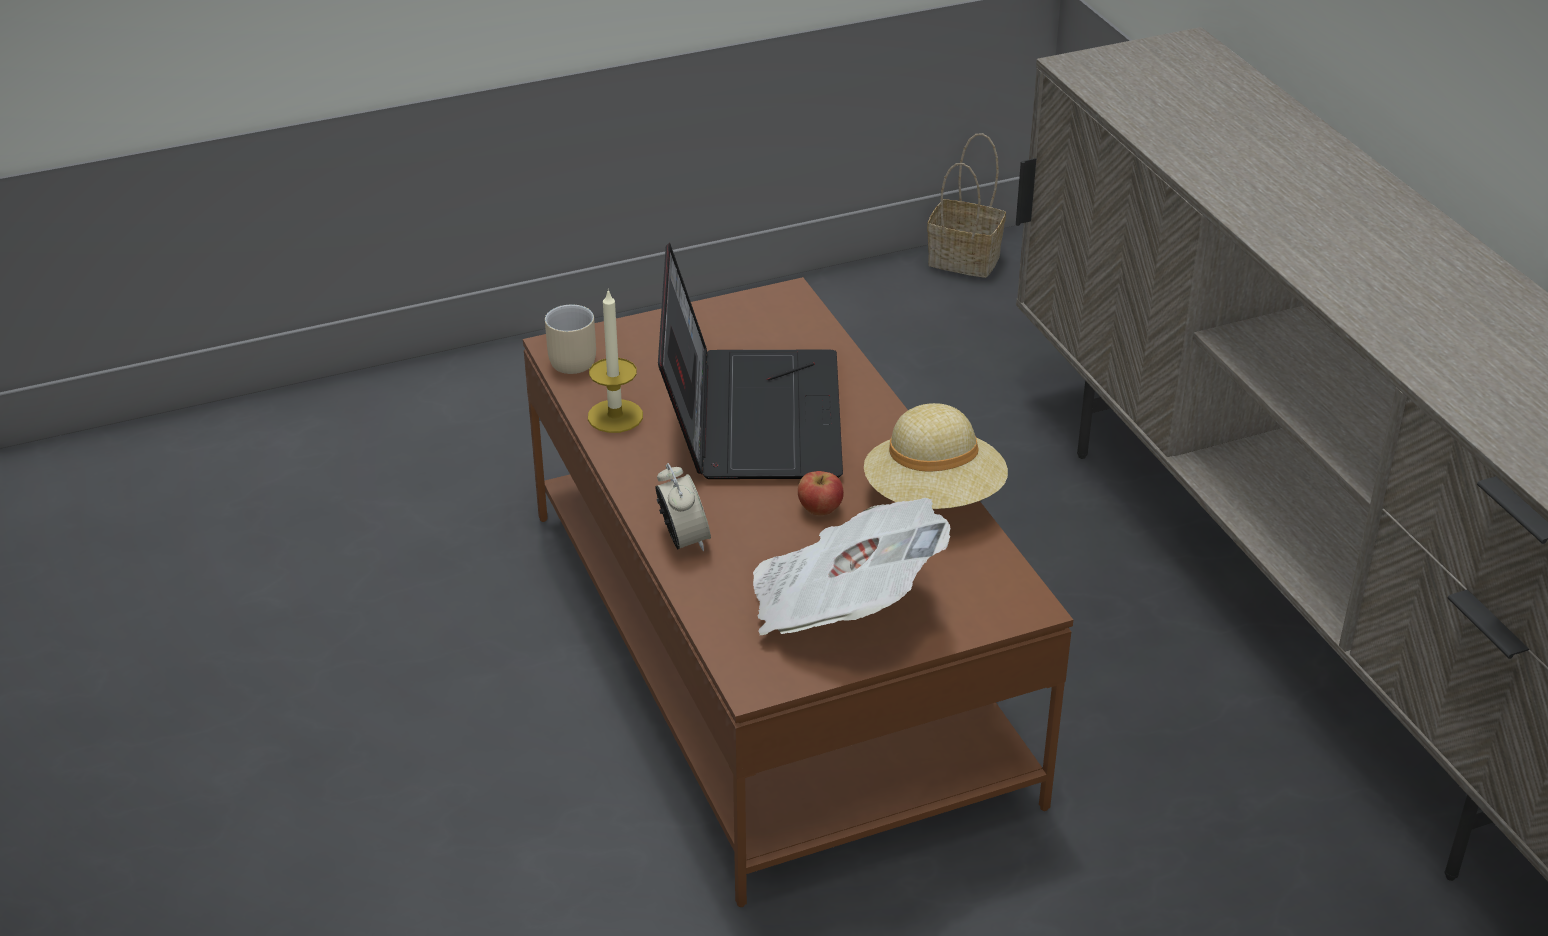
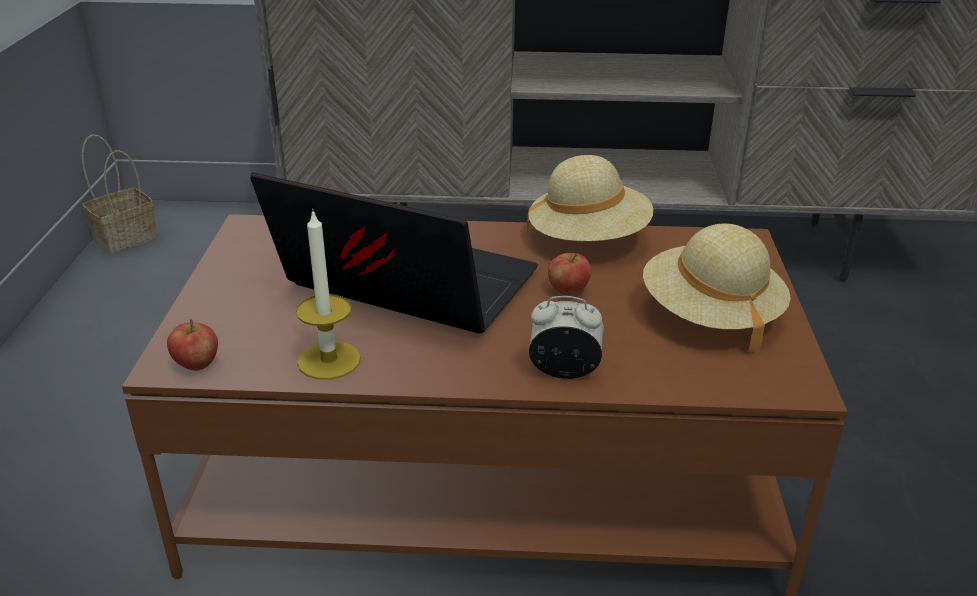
camera: 65 degrees left, 5 degrees down
(568, 358) = (196, 364): beige mug -> apple
(841, 606) = (710, 315): newspaper -> beige hat

